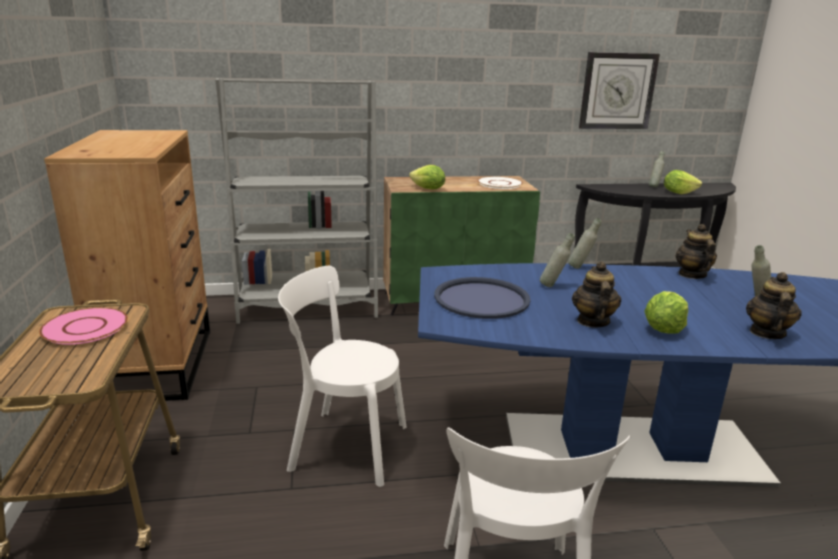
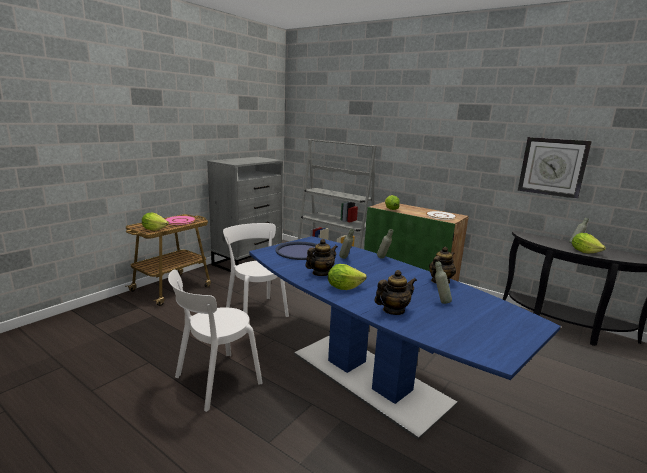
camera: 45 degrees right, 5 degrees down
(79, 371) = (154, 229): none -> lettuce
(159, 364) = (248, 261): brown dresser -> grey dresser

